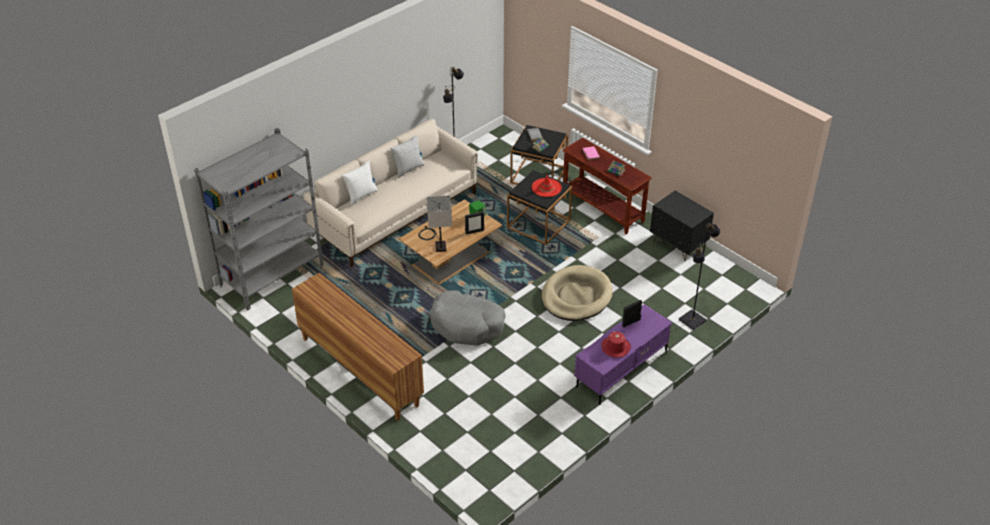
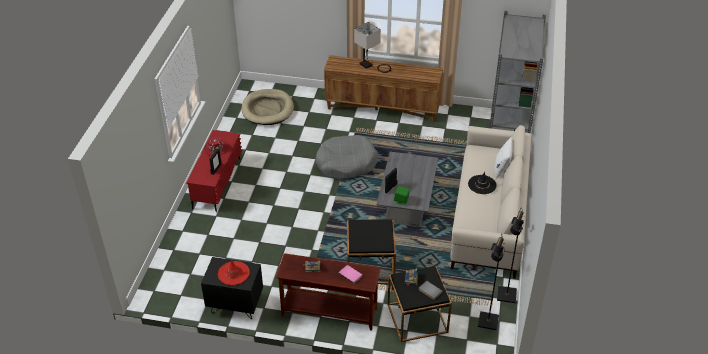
camera: 145 degrees right, 0 degrees up
(397, 189) = (482, 184): none -> black hat
(408, 169) = (497, 208): grey pillow -> none
(435, 241) = (410, 167): table lamp -> table lamp (373, 66)
(451, 257) = (407, 203): brown coffee table -> grey coffee table
(546, 188) = (366, 238): red hat -> red hat (233, 273)
(576, 296) = (287, 219): beige dog bed -> beige dog bed (267, 109)
(621, 369) = (217, 183): purple tv stand -> red tv stand
(692, 320) = (185, 242): black floor lamp -> black floor lamp (488, 321)

